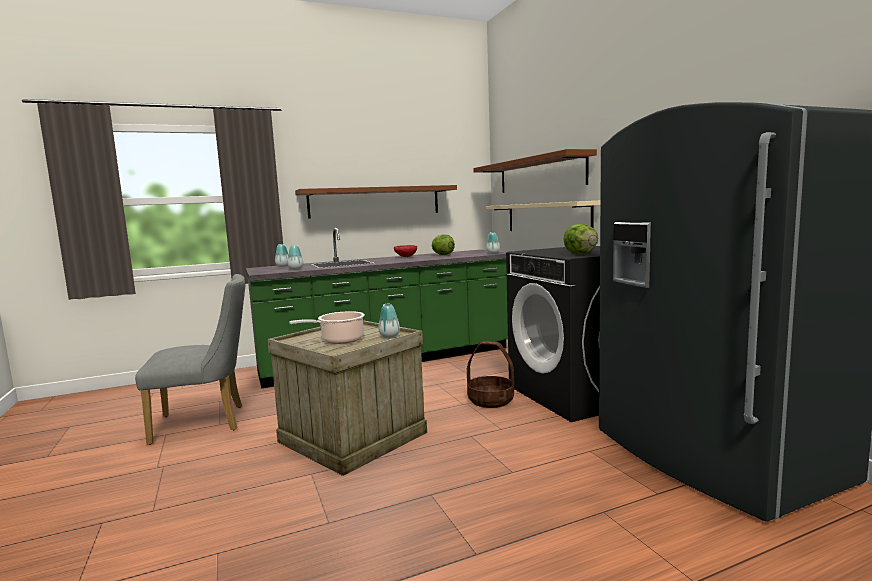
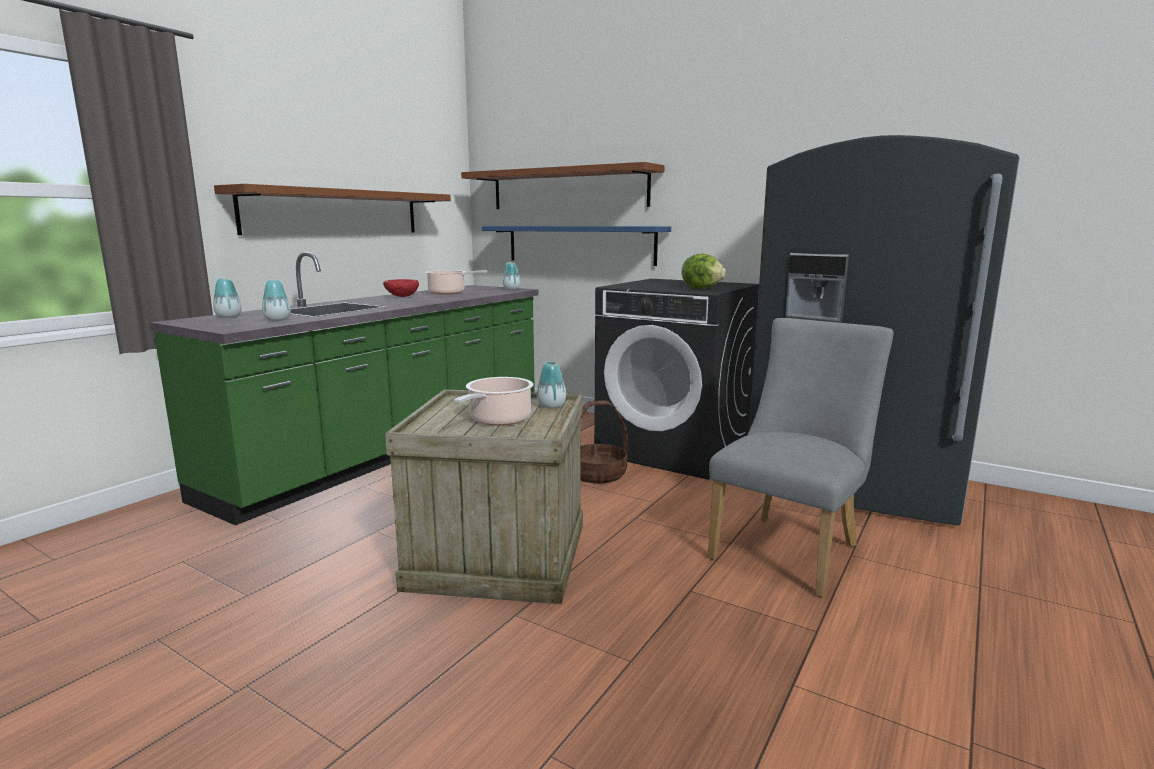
camera: 35 degrees left, 5 degrees up
(207, 422) = (216, 598): grey chair -> grey chair (790, 548)
(442, 255) = (449, 293): lettuce -> cooking pot
(546, 217) = (579, 244): beige shelf -> blue shelf

